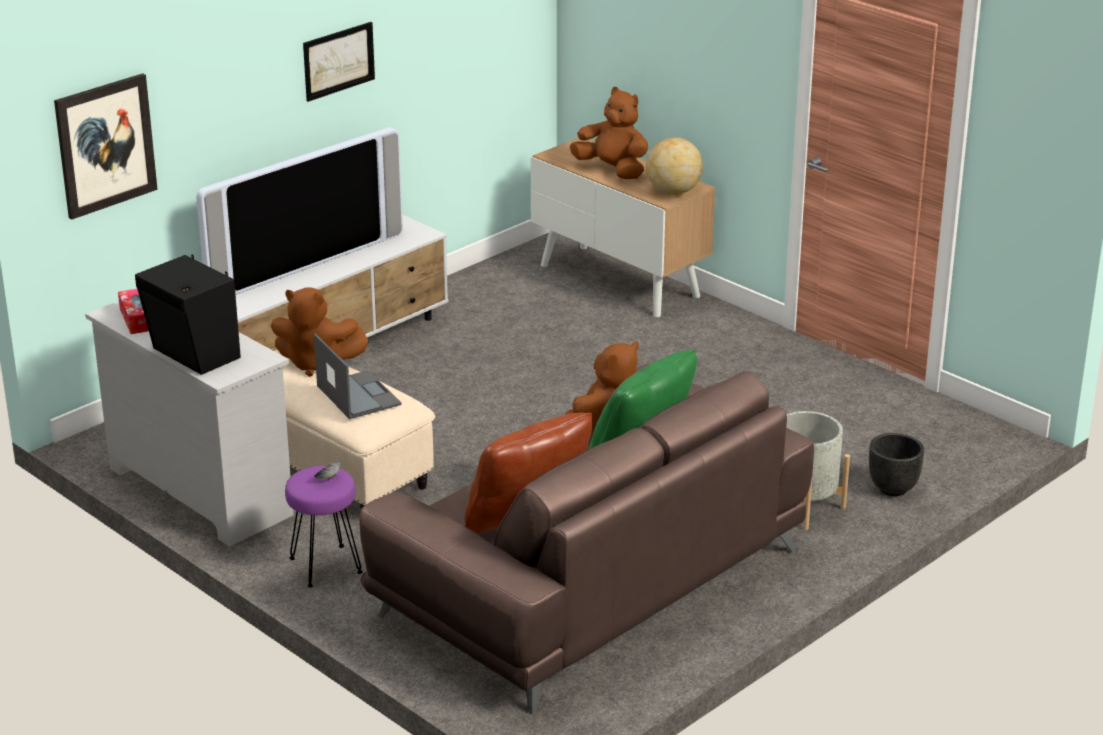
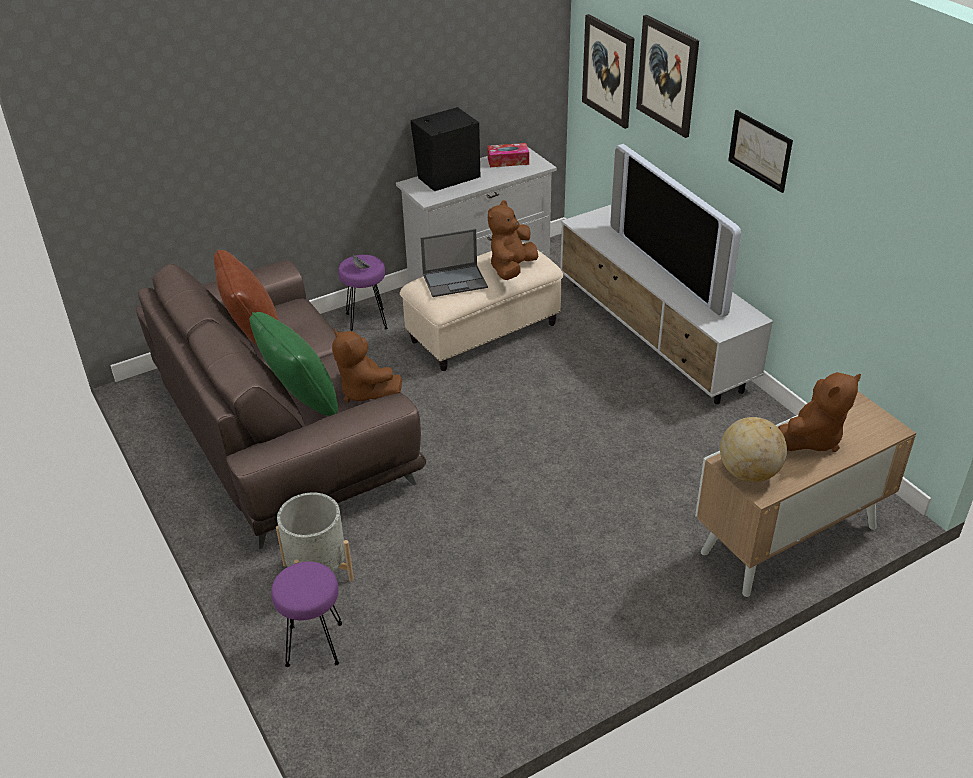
camera: 105 degrees right, 10 degrees up
(203, 78) = (667, 75): none -> picture
(892, 488) = (315, 644): black planter -> purple stool

